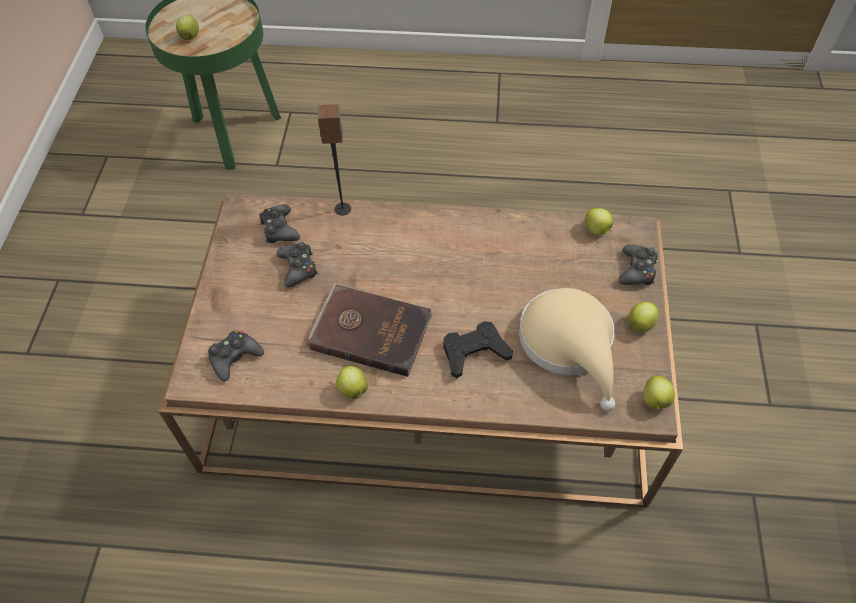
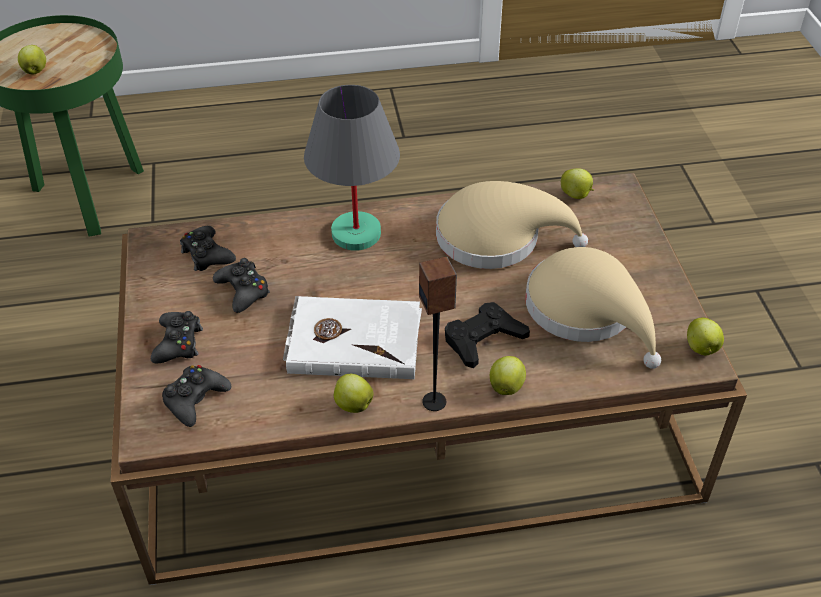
camera: 15 degrees left, 10 degrees down
(343, 209) = (277, 222): speaker -> speaker (435, 401)
(371, 331) = (354, 340): brown book -> white book
(401, 232) = (355, 234): none -> grey table lamp
(516, 258) = (497, 237): none -> beige hat
(637, 270) = (633, 226): black game controller -> black game controller (178, 343)
(640, 324) = (657, 277): apple -> apple (506, 386)

